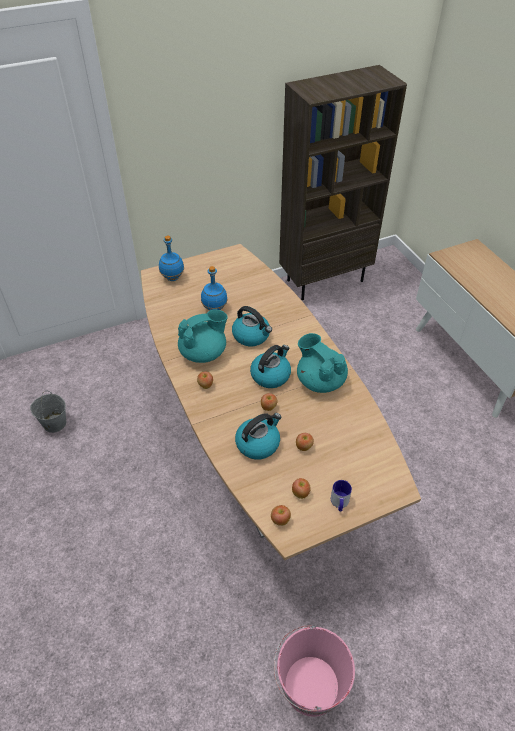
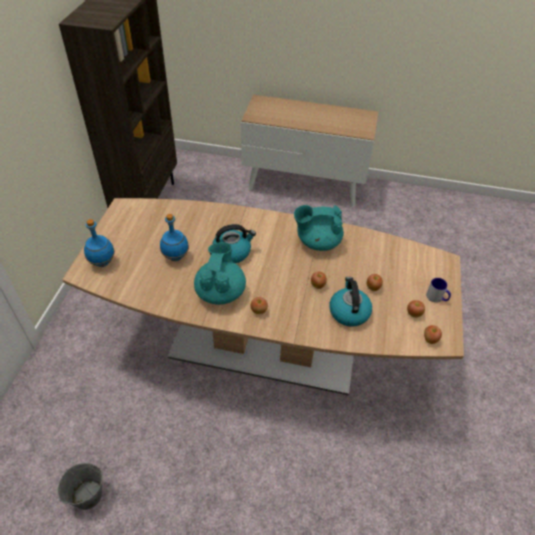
camera: 55 degrees left, 0 degrees up
(271, 375) = (286, 265): kettle -> none
(310, 685) = (481, 438): pink bucket -> none

